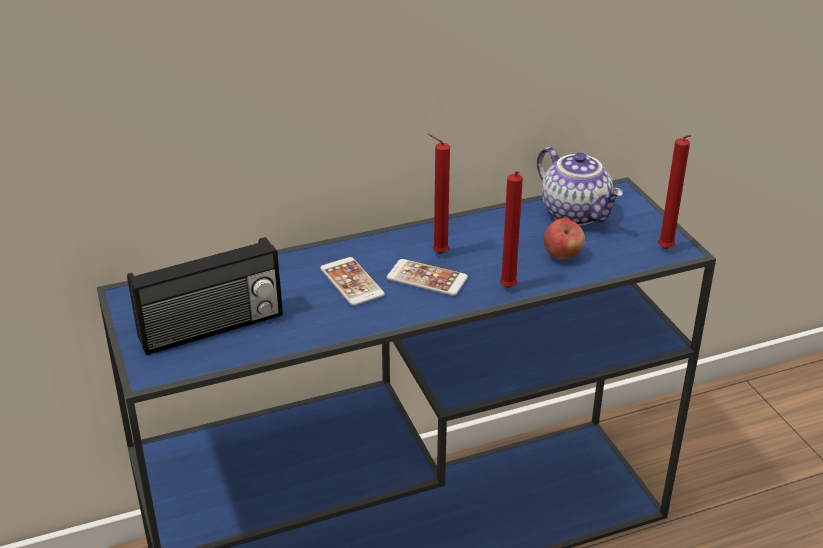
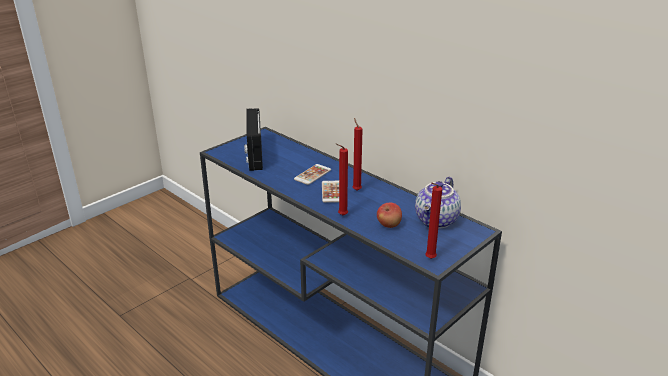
camera: 65 degrees right, 5 degrees down
(212, 329) = (254, 155): radio -> radio turned 45 degrees clockwise

